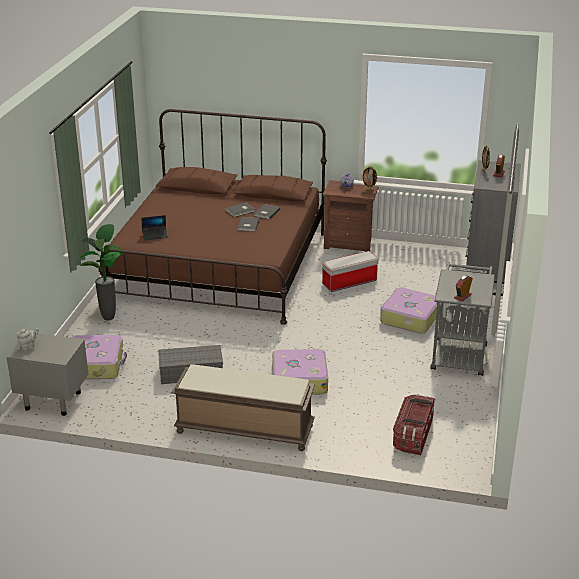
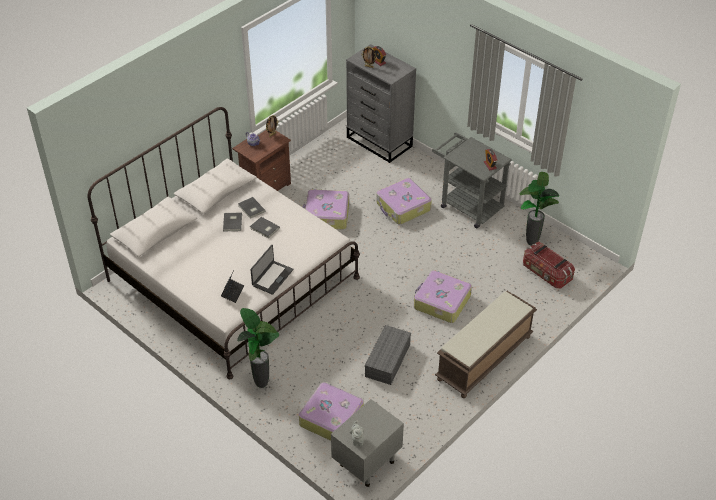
camera: 60 degrees left, 15 degrees up
(189, 246) = (272, 277): none -> laptop
(220, 266) = (232, 279): brown bed -> white bed
(349, 283) = (326, 215): storage box -> suitcase
(449, 411) = (530, 243): none -> potted plant

